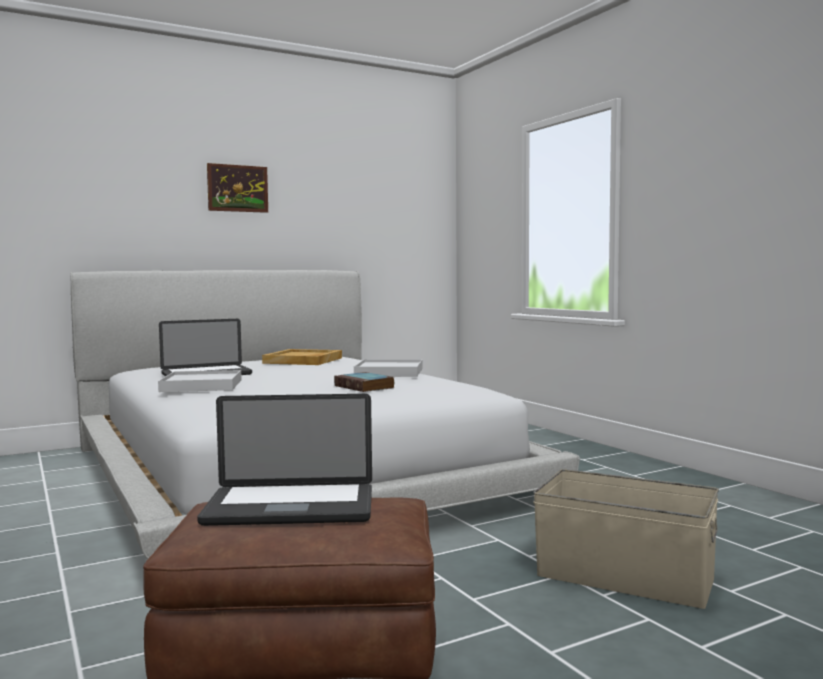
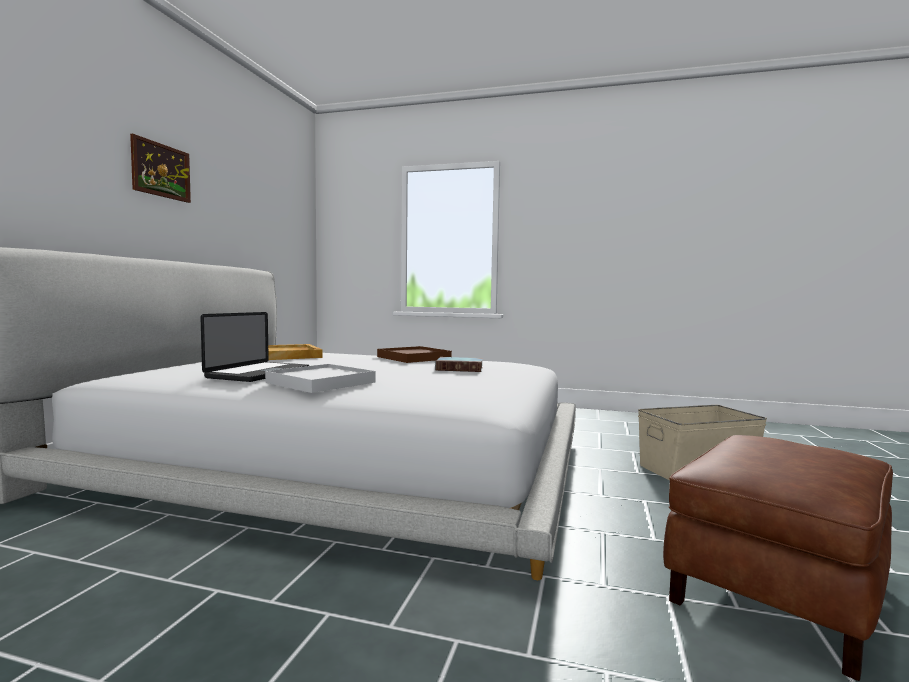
camera: 45 degrees left, 0 degrees up
(290, 508) = (762, 456): laptop -> none
(389, 372) = (414, 358): white tray -> brown tray

